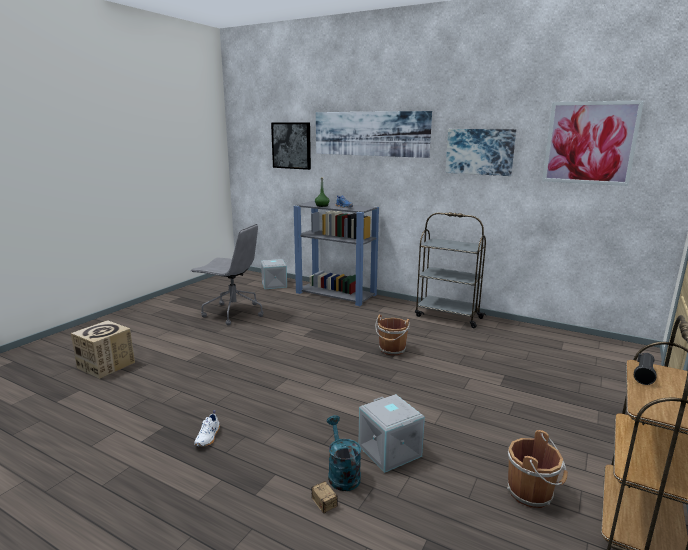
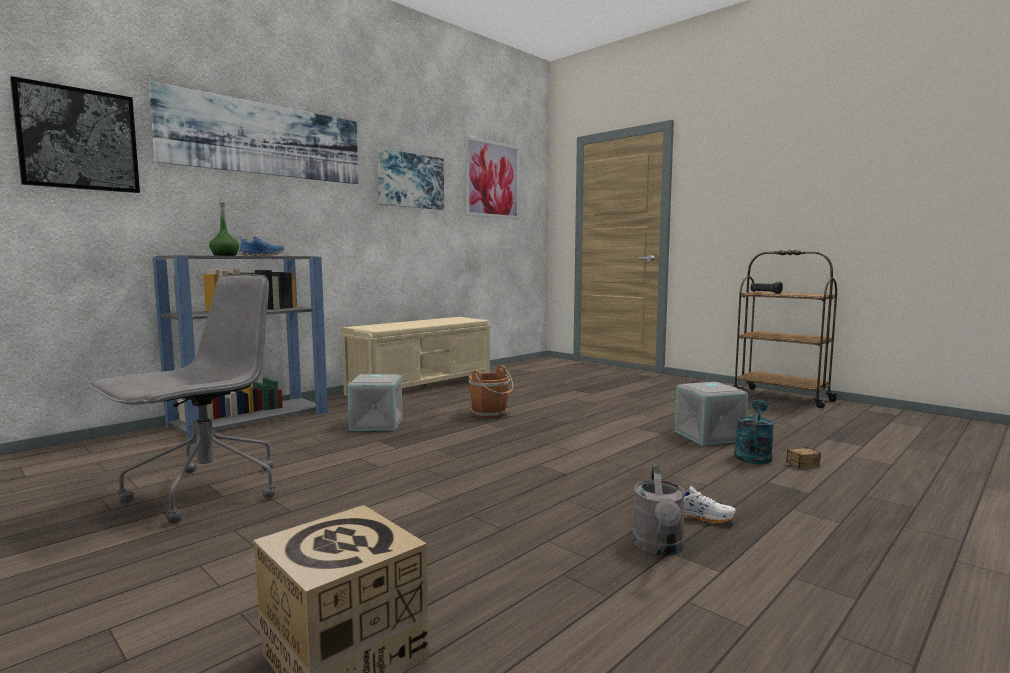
camera: 75 degrees left, 10 degrees down
(170, 423) = (659, 547): none -> grey watering can
(274, 285) = (100, 452): grey storage box -> grey storage box (377, 424)
(342, 473) = (753, 455): turquoise watering can -> turquoise watering can turned 120 degrees clockwise
(447, 317) = (422, 386): grey cart -> beige bench
(532, 493) = (752, 409): brown bucket -> none

